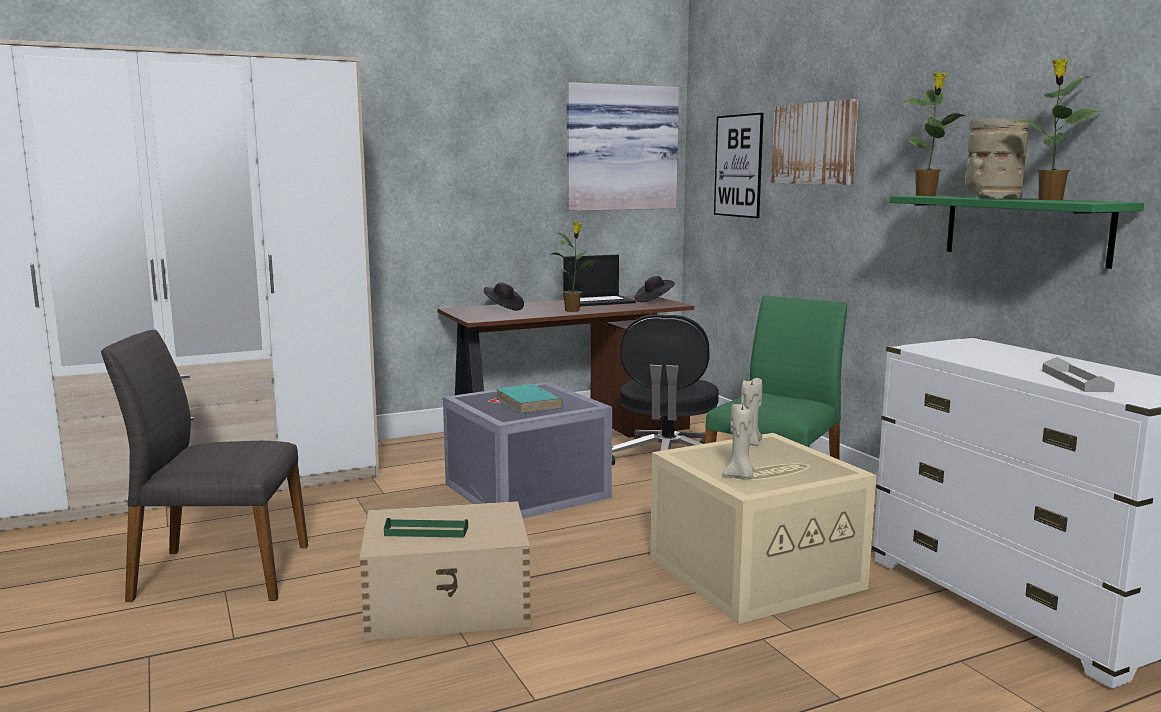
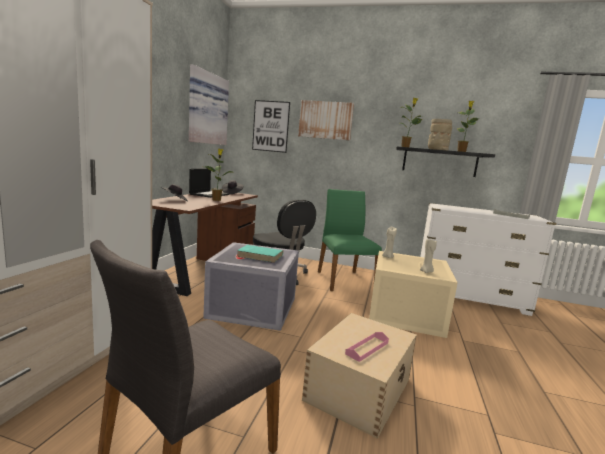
camera: 50 degrees left, 0 degrees up
(426, 531) = (367, 348): green tray -> pink tray
(1025, 229) = (439, 162): green shelf -> black shelf

